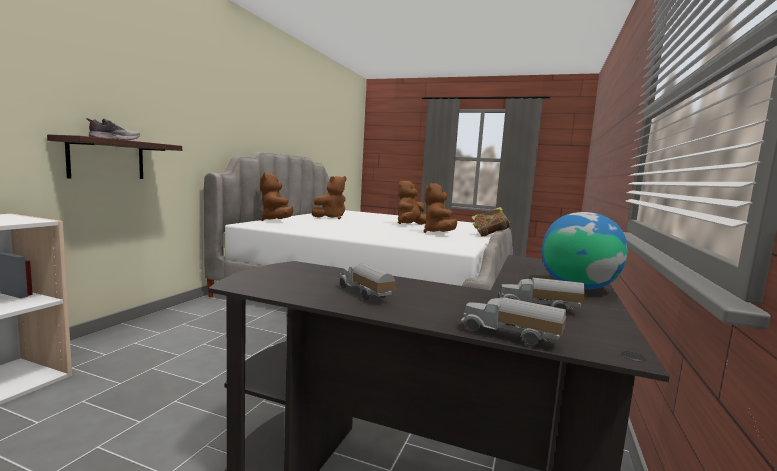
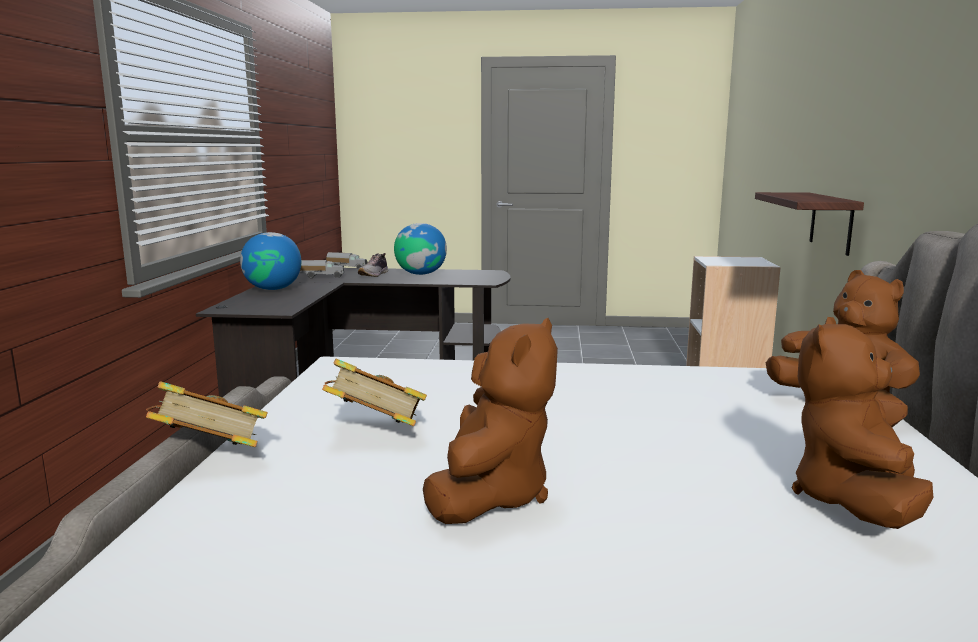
camera: 165 degrees right, 5 degrees up
(114, 139) = (811, 196): shoe -> shoe (374, 274)
(364, 294) = (420, 274): toy truck -> globe
(439, 233) = (375, 433): brown plush toy -> book

